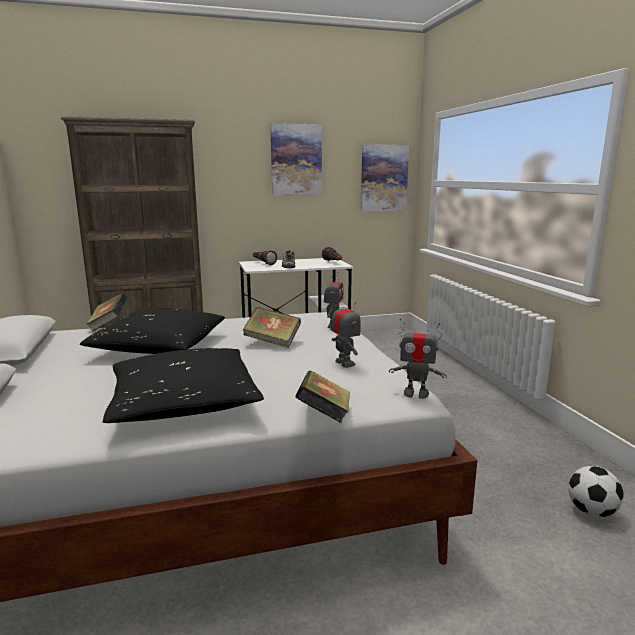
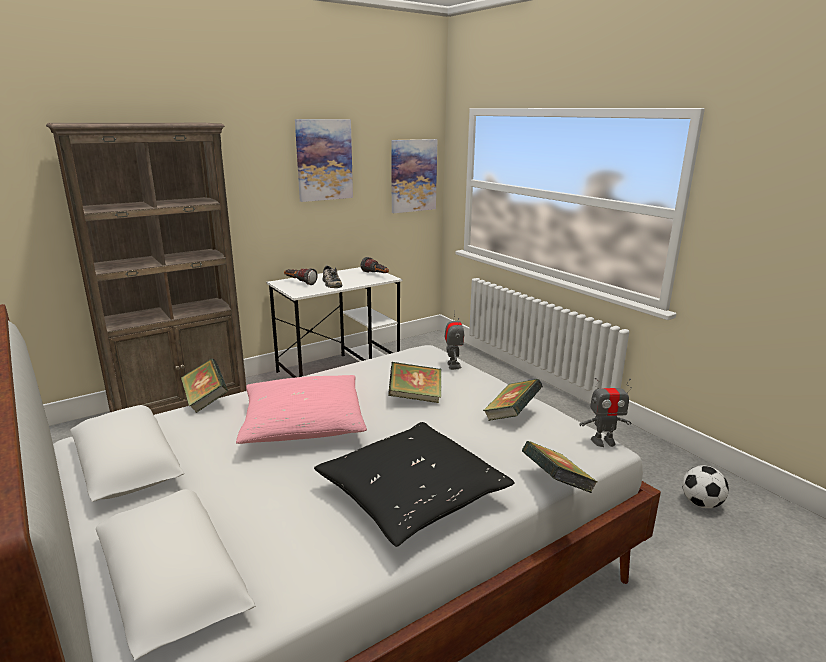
camera: 20 degrees left, 5 degrees up
(159, 347) = (303, 424): black pillow -> pink pillow
(344, 363) = (511, 415): toy robot -> book

